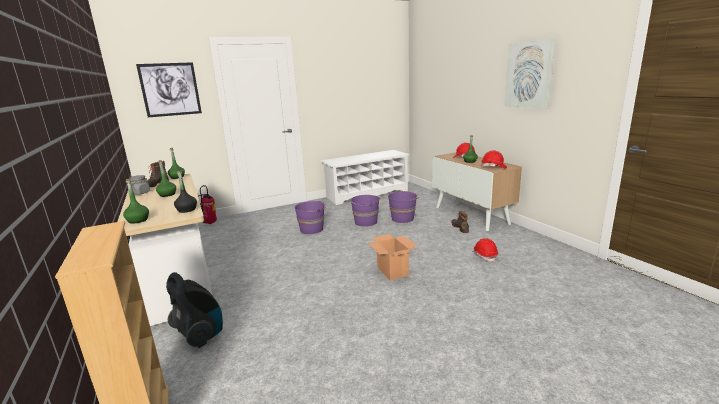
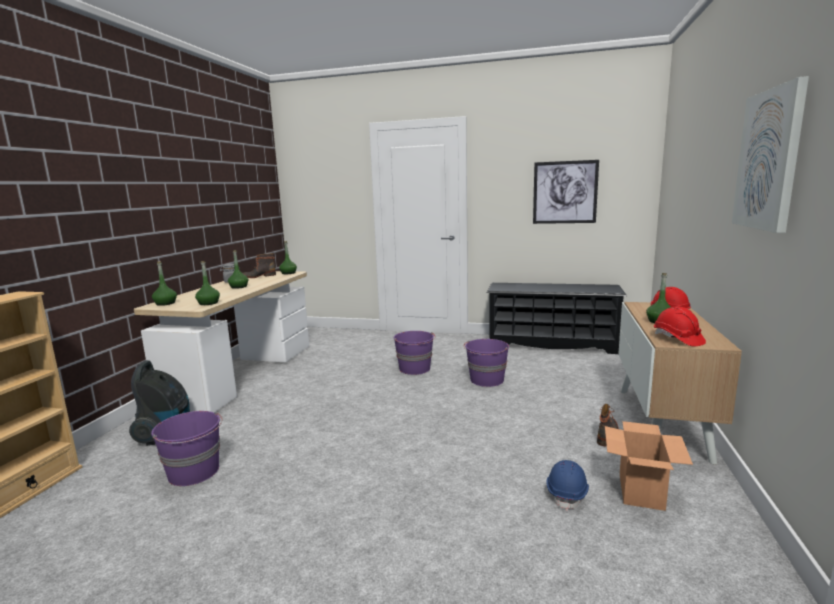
camera: 40 degrees right, 5 degrees down
(170, 89) = (327, 181): picture -> picture (565, 192)
(186, 210) = (208, 303): black bottle -> green bottle
(210, 223) = (344, 333): fire extinguisher -> none
(367, 194) = (552, 344): white shoe rack -> black shoe rack
(392, 271) = (407, 454): cardboard box -> cardboard box (640, 491)
(403, 218) = (542, 391): purple bucket -> purple bucket (194, 472)
(484, 256) = (567, 493): red hard hat -> blue hard hat

